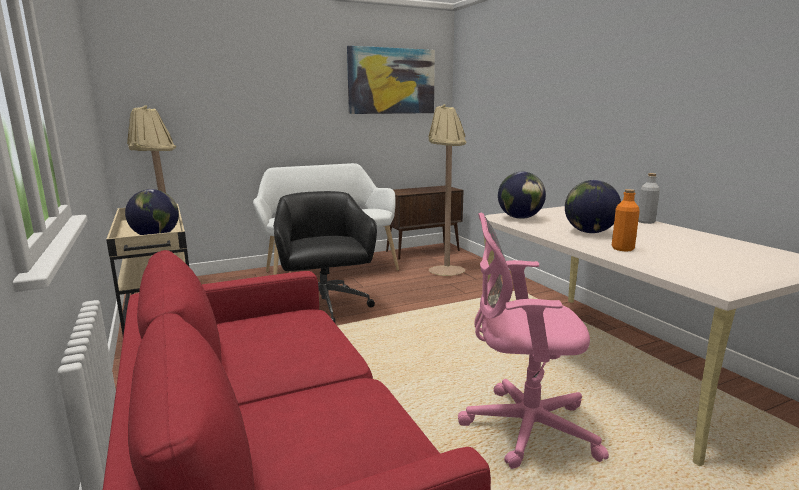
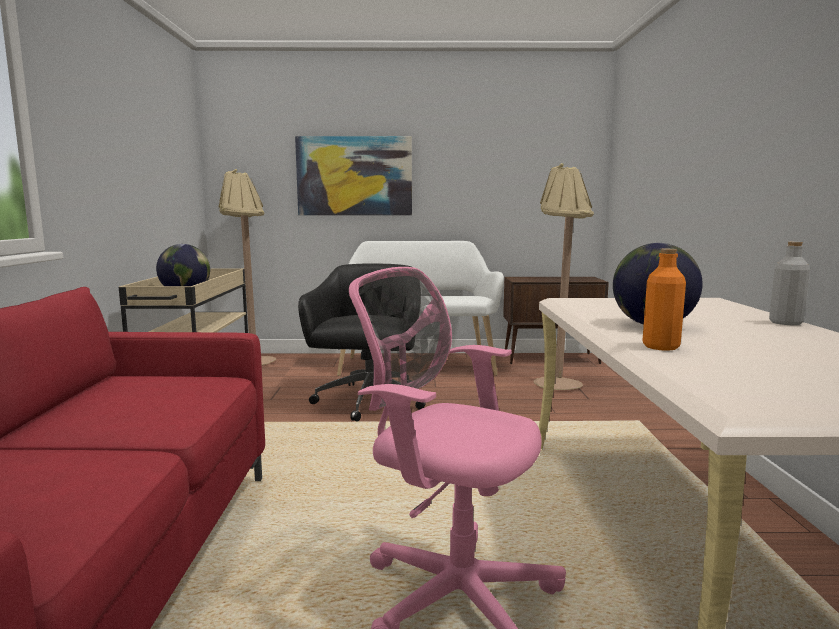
camera: 25 degrees right, 5 degrees down
(391, 81) = (521, 142): picture -> picture (354, 176)
(520, 218) = (583, 304): globe -> none

